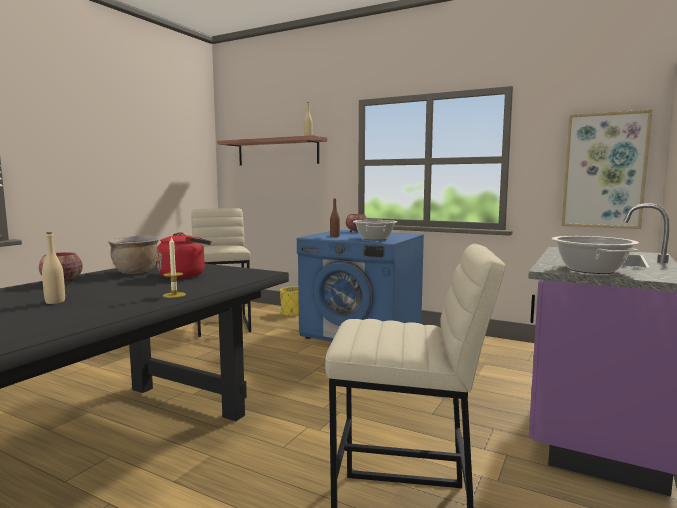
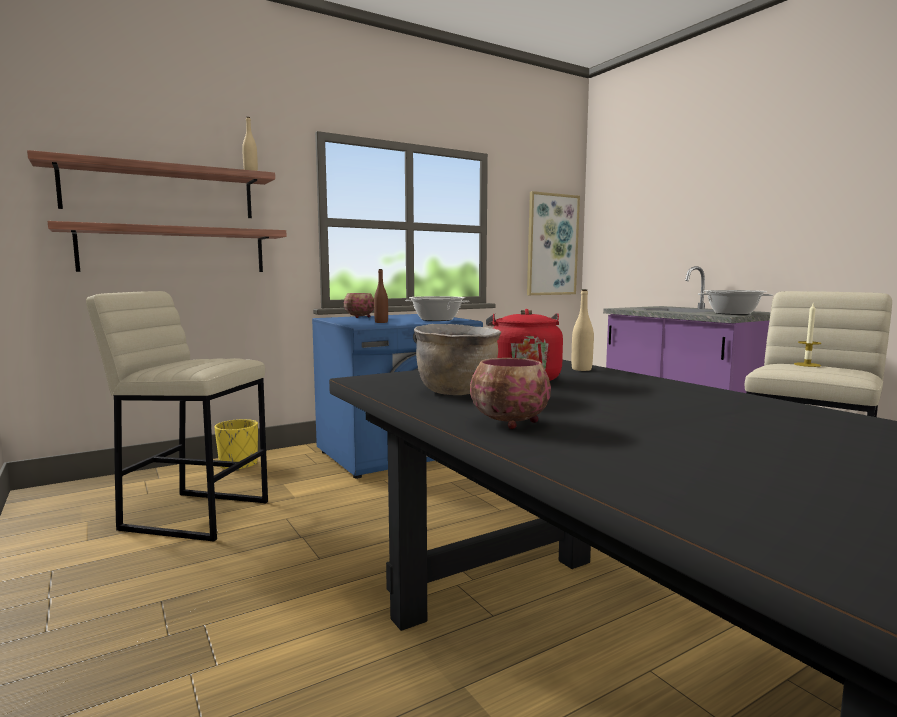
camera: 60 degrees left, 0 degrees up
(55, 302) = (695, 426): beige bottle -> beige bottle (581, 369)
(174, 295) = (671, 387): candle -> candle (807, 365)
(282, 184) = (174, 250): none -> shelf

